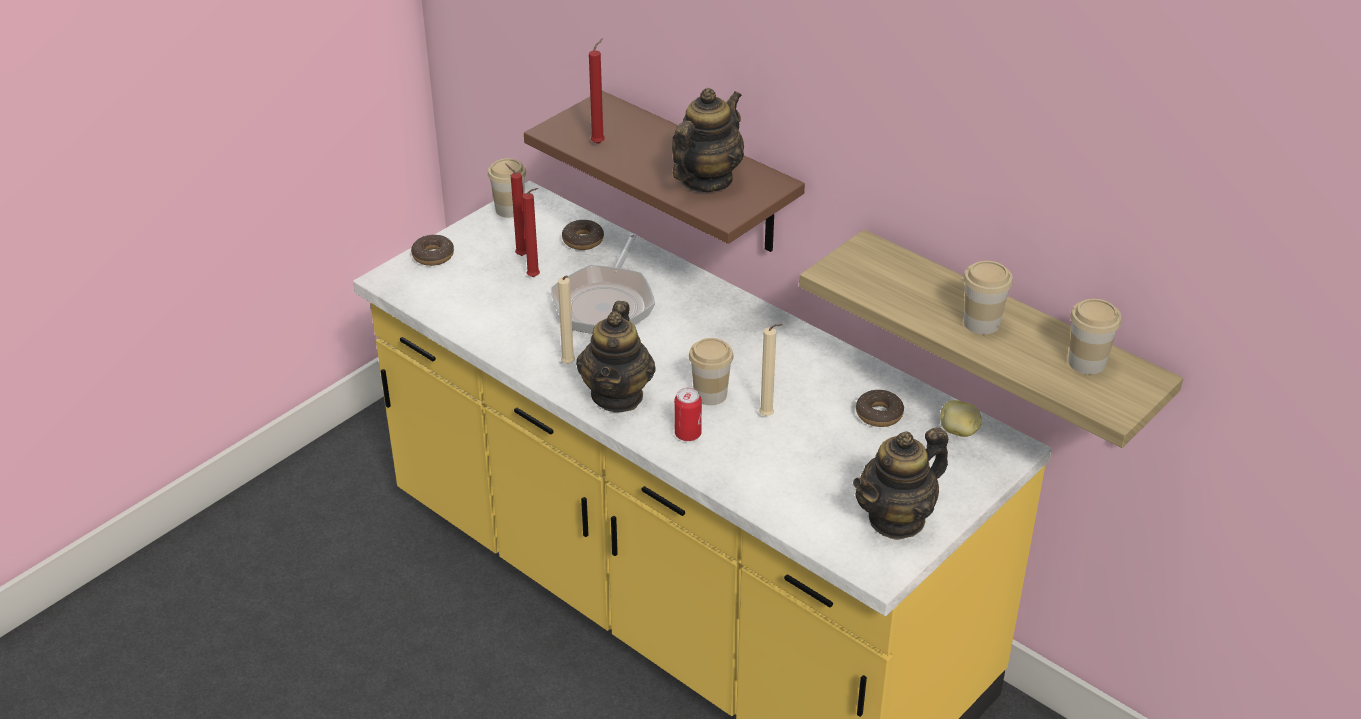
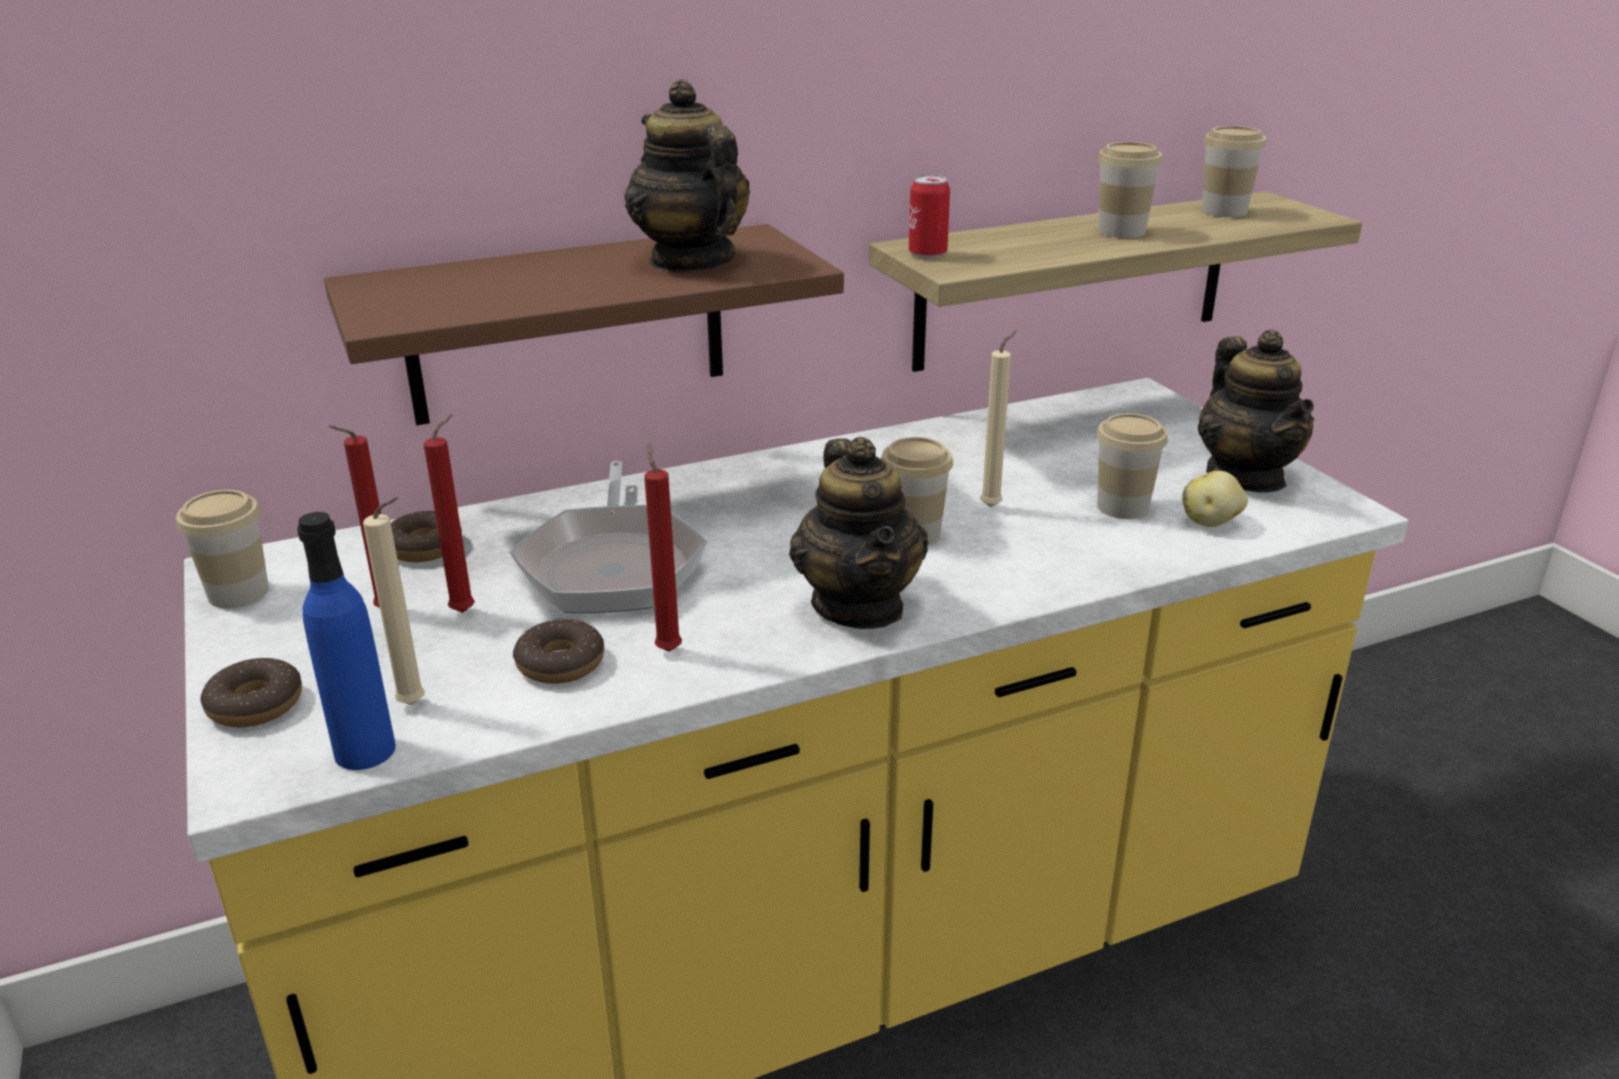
camera: 65 degrees left, 10 degrees down
(419, 297) = (365, 751): none -> blue bottle
(568, 365) = (741, 632): beige candle -> beige candle (416, 705)
(599, 143) = (481, 298): red candle -> red candle (668, 649)
(606, 303) = (613, 564): frying pan -> frying pan turned 45 degrees clockwise
(617, 395) = (859, 606): teapot -> teapot turned 45 degrees clockwise
(687, 434) = (995, 570): can -> can (927, 254)
(807, 470) = (1122, 507): none -> cup
(879, 414) = (1035, 442): donut -> donut (560, 663)
(959, 432) = (1095, 410): potato -> potato (1211, 522)

